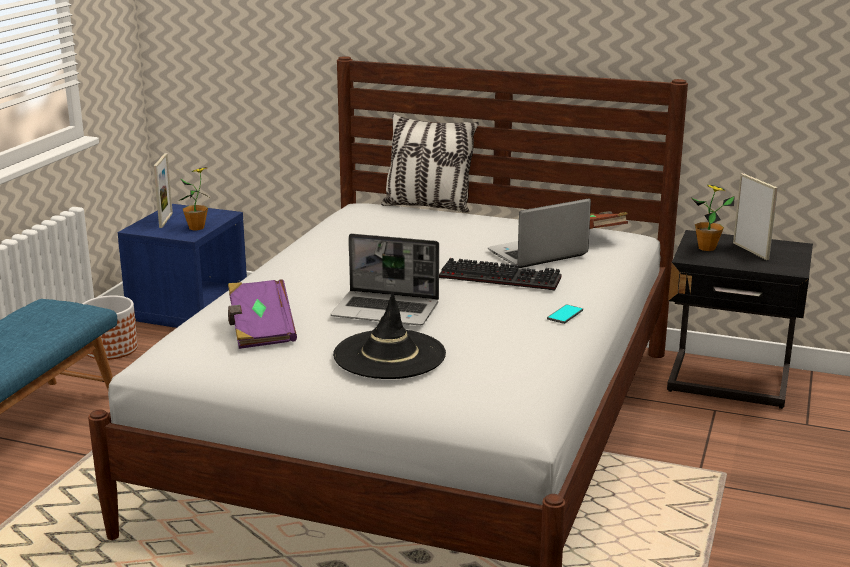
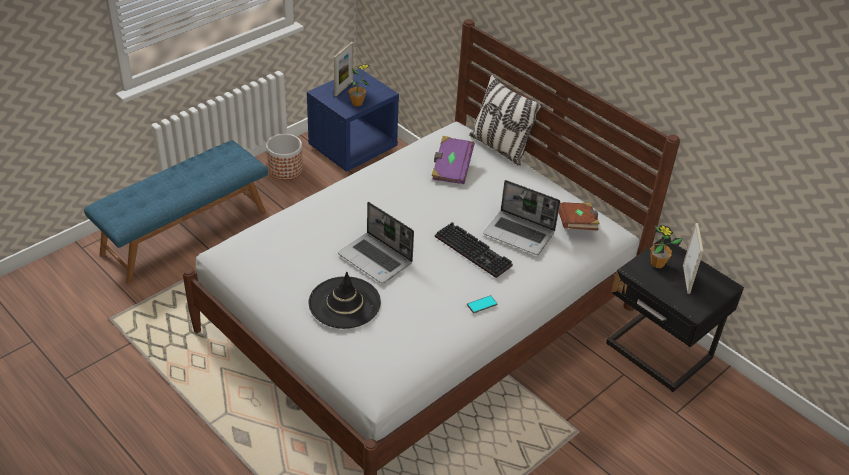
camera: 25 degrees right, 20 degrees up
(260, 330) = (292, 250): purple book -> purple book (451, 168)
(537, 254) = (520, 233): laptop -> laptop turned 150 degrees counterclockwise

